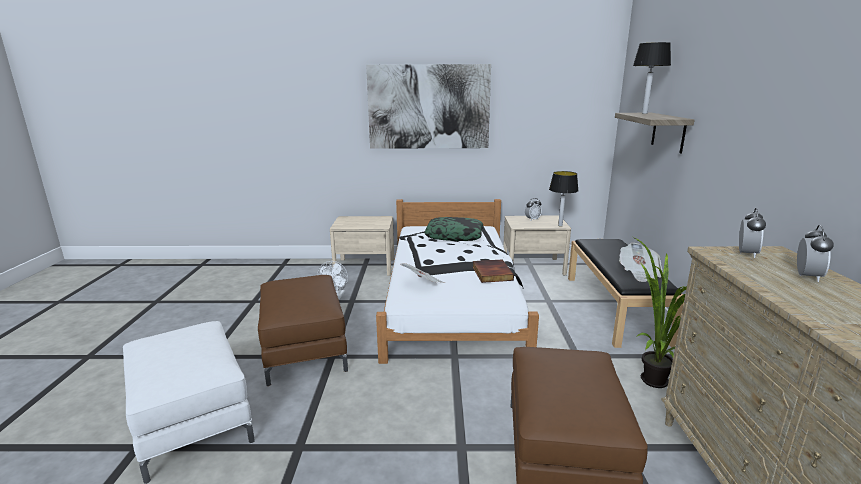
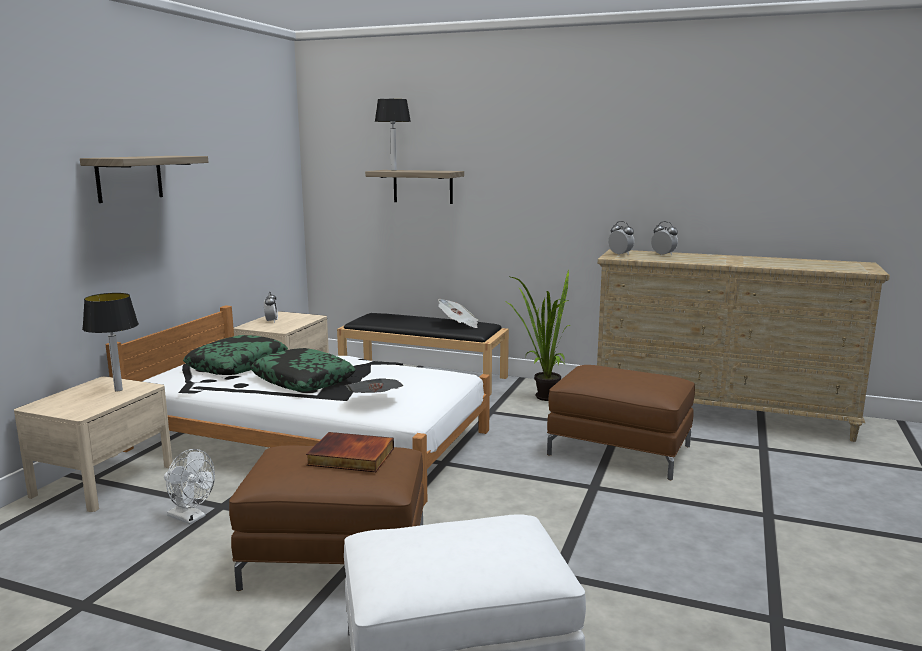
camera: 70 degrees left, 5 degrees down
(428, 107) = (129, 178): picture -> shelf
(445, 256) = (302, 380): none -> pillow
(491, 273) = (387, 369): book -> book (350, 457)
(560, 226) = (312, 317): table lamp -> table lamp (119, 390)

